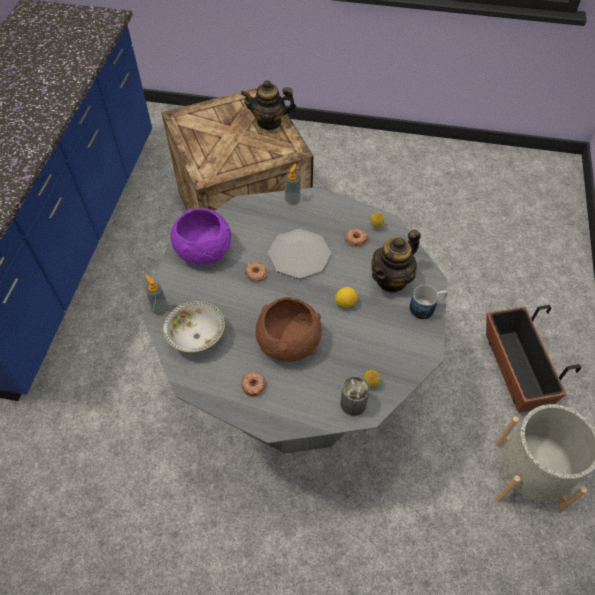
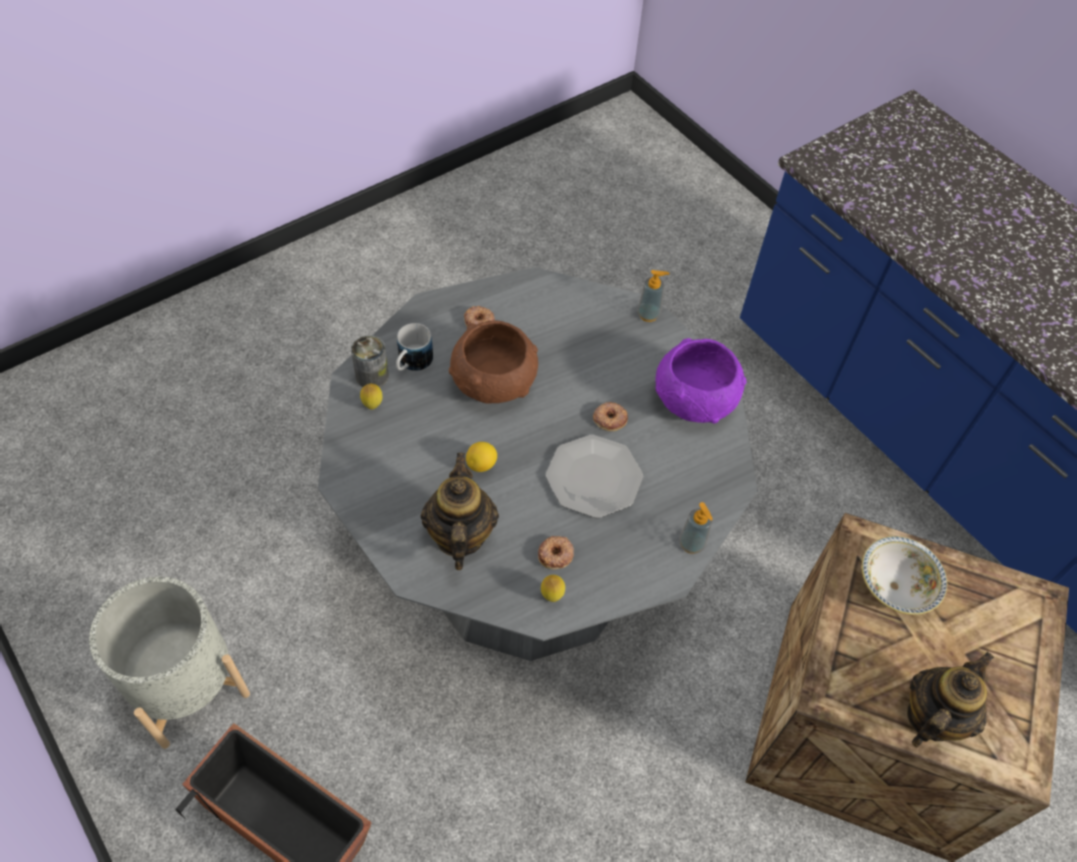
camera: 130 degrees right, 0 degrees up
(196, 336) = (582, 319): bowl -> bowl (894, 586)
(427, 308) = (386, 533): mug -> mug (411, 364)

